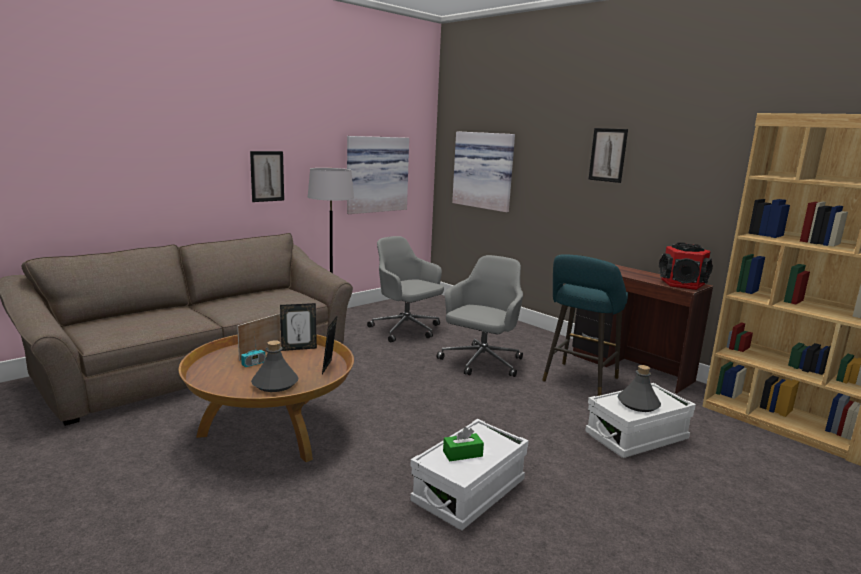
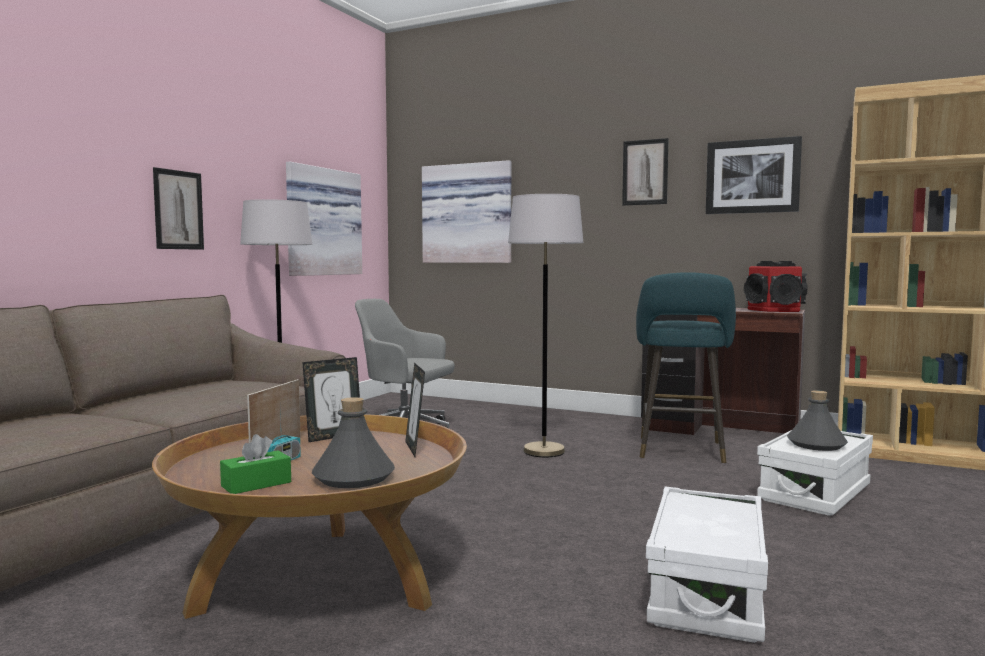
camera: 20 degrees left, 10 degrees down
(462, 454) = (702, 527): green tissue box -> green tissue box (256, 484)
(481, 362) = (544, 451): grey office chair -> grey floor lamp
(688, 169) = (752, 176): none -> picture

